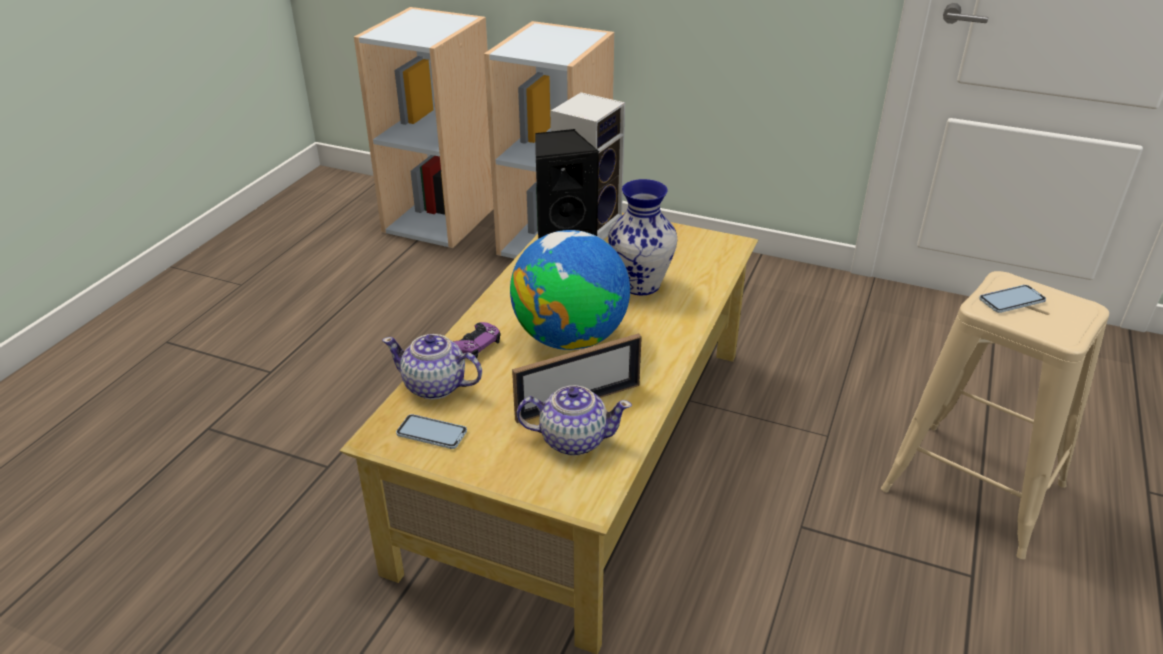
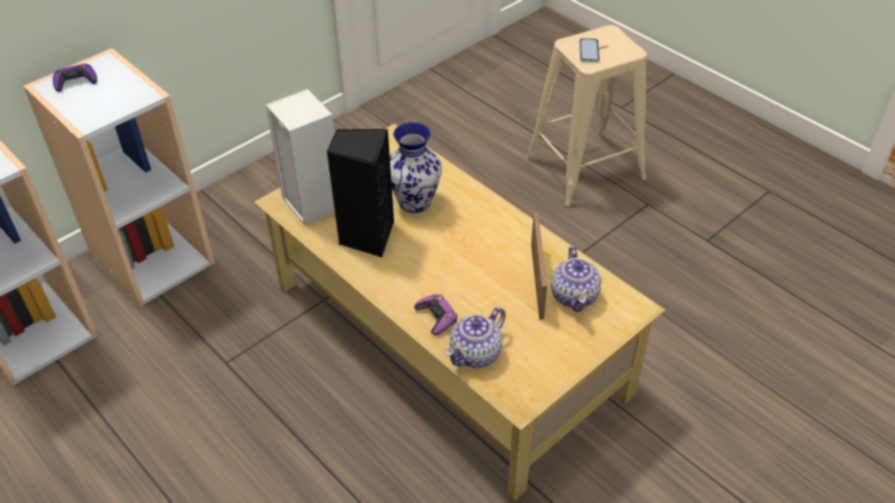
camera: 65 degrees left, 10 degrees up
(431, 433) = (531, 369): phone -> none
(554, 33) = (75, 81): none -> purple game controller
(571, 338) = (460, 261): globe -> none
(573, 439) = (574, 295): teapot -> teapot turned 150 degrees clockwise

